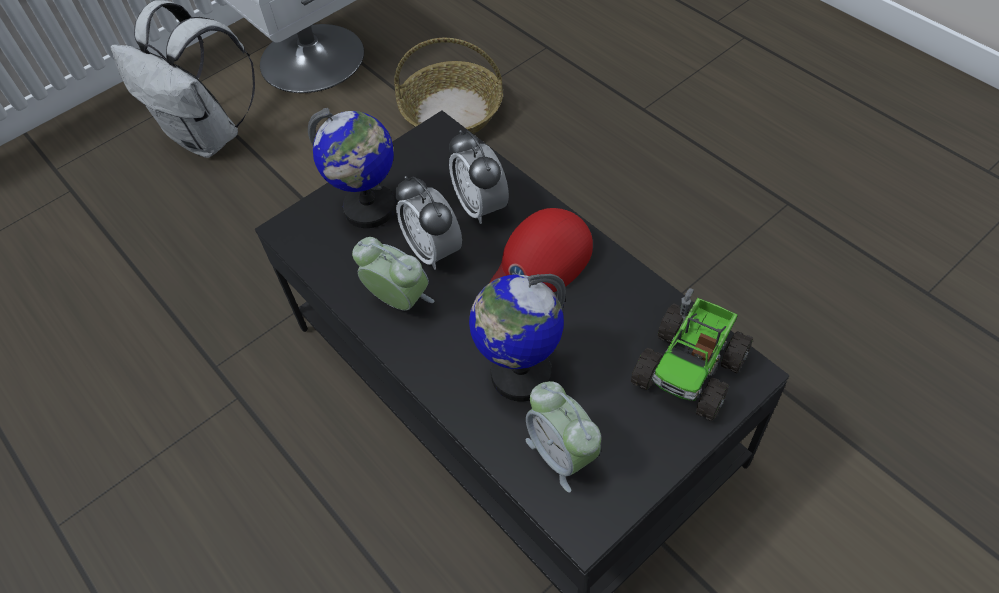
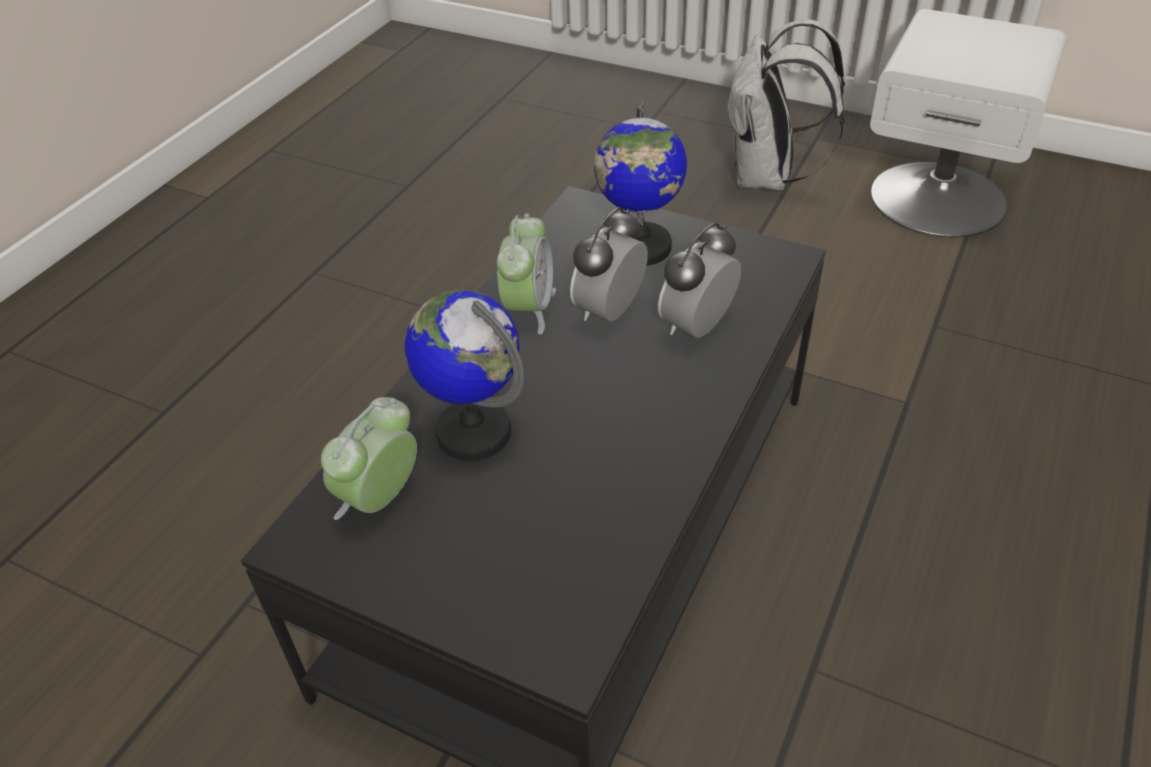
camera: 65 degrees right, 10 degrees down
(451, 112) = (958, 337): basket -> none
(540, 263) = (641, 402): red cap -> none
(691, 369) = (548, 593): toy truck -> none

